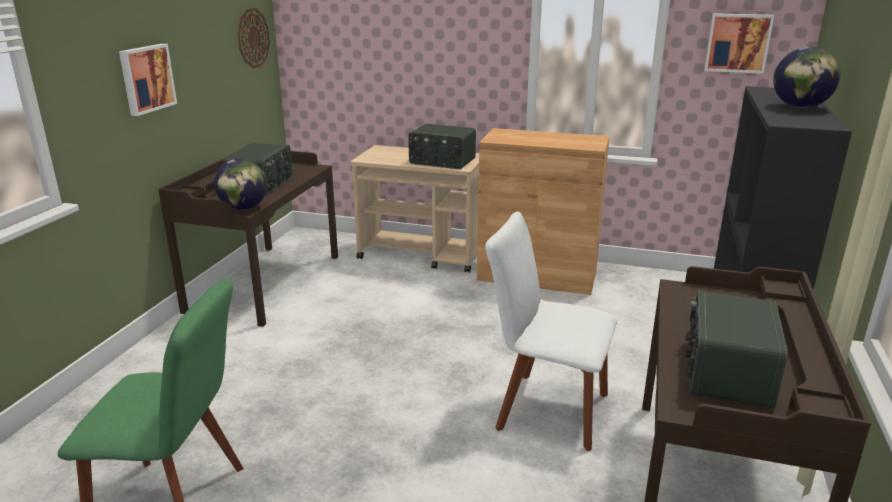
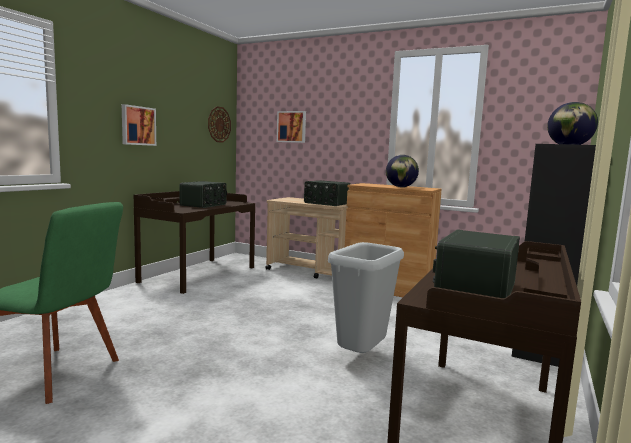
camera: 10 degrees right, 15 degrees down
(243, 208) = (183, 210): globe -> globe (401, 187)
(546, 409) = (360, 356): white chair -> grey trash can
(737, 43) = (533, 125): picture -> picture (292, 127)

